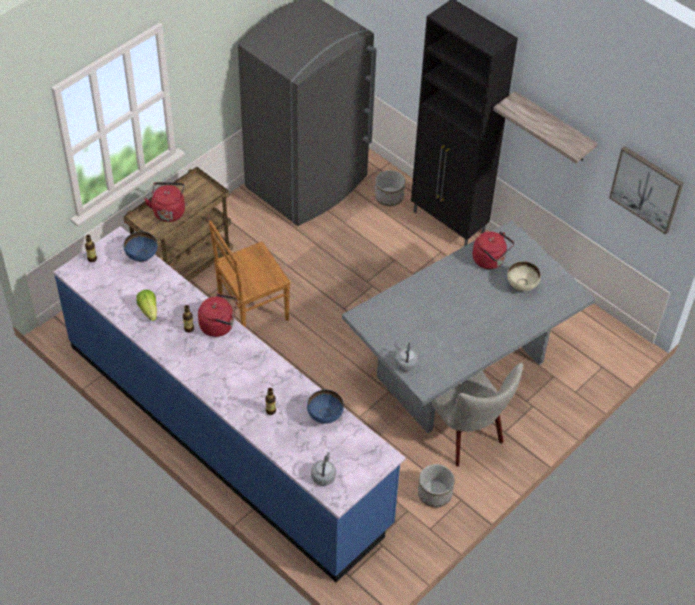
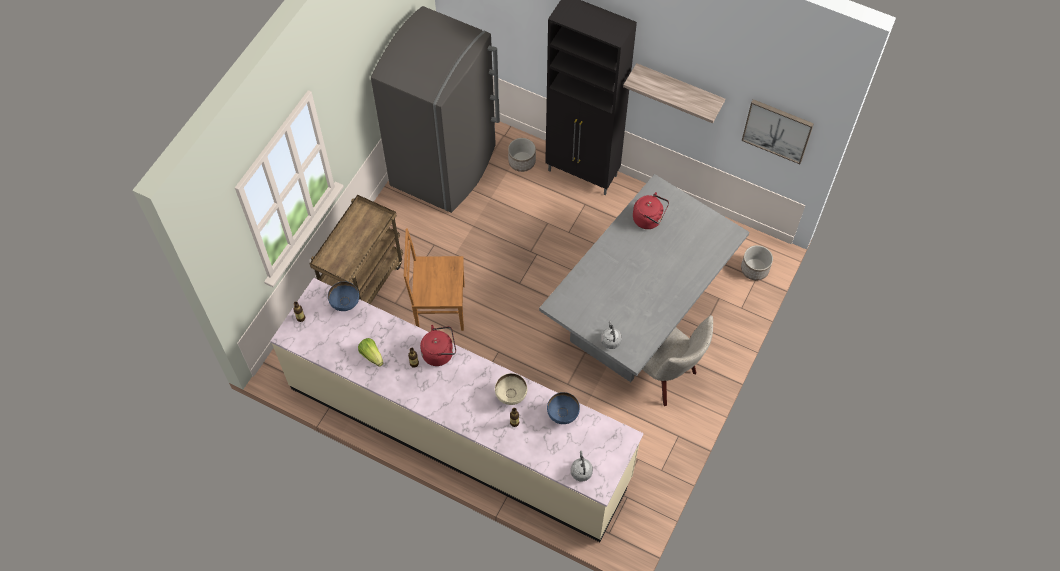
camera: 15 degrees left, 10 degrees up
(169, 211) = (347, 246): red kettle -> none
(226, 433) = (459, 432): blue counter -> beige counter
(251, 310) = (438, 307): brown chair -> brown chair turned 45 degrees clockwise
(435, 494) = (655, 437): planter -> planter (755, 269)
(521, 286) = (683, 237): beige bowl -> beige bowl (511, 396)

